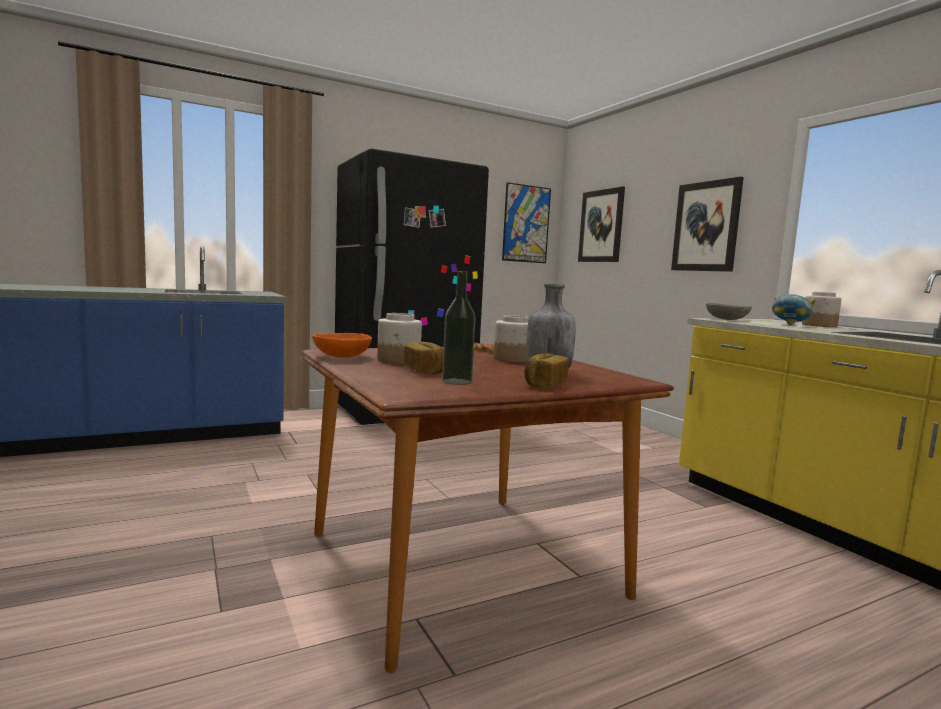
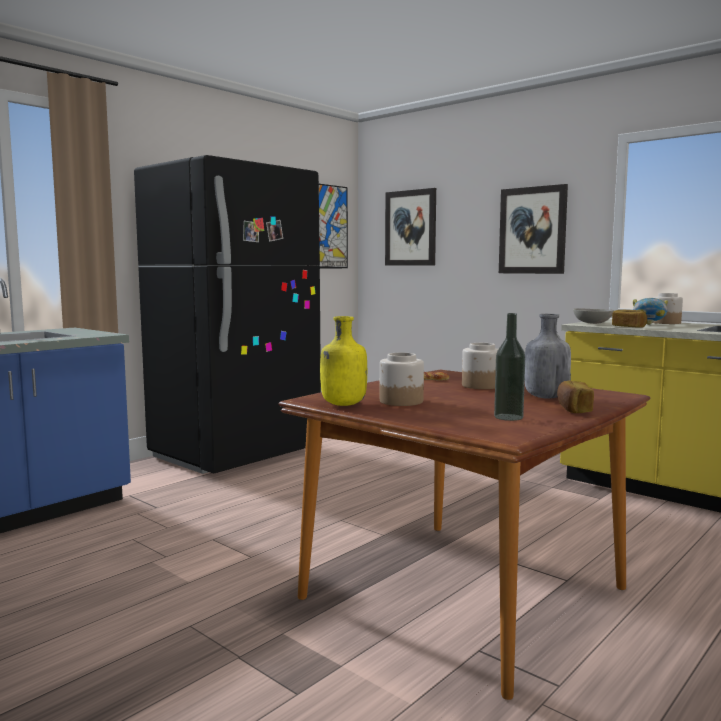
camera: 20 degrees left, 0 degrees up
(341, 357) = (342, 404): orange bowl -> yellow bottle
(425, 371) = (455, 410): bread -> bread (628, 327)

